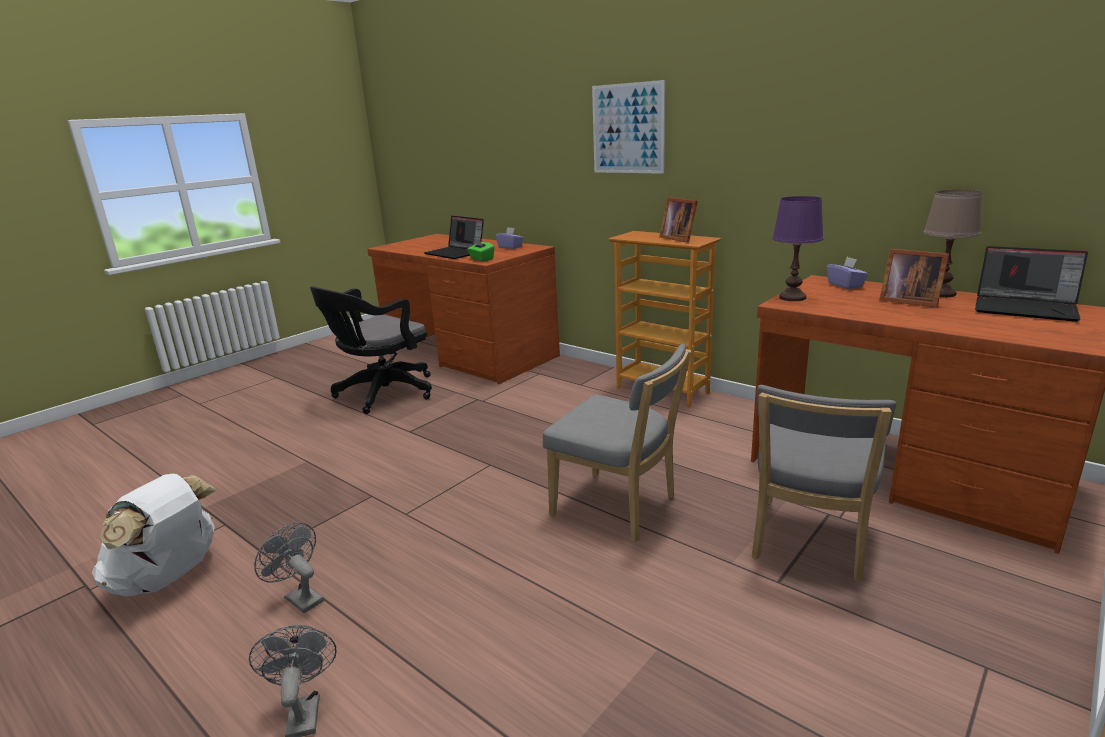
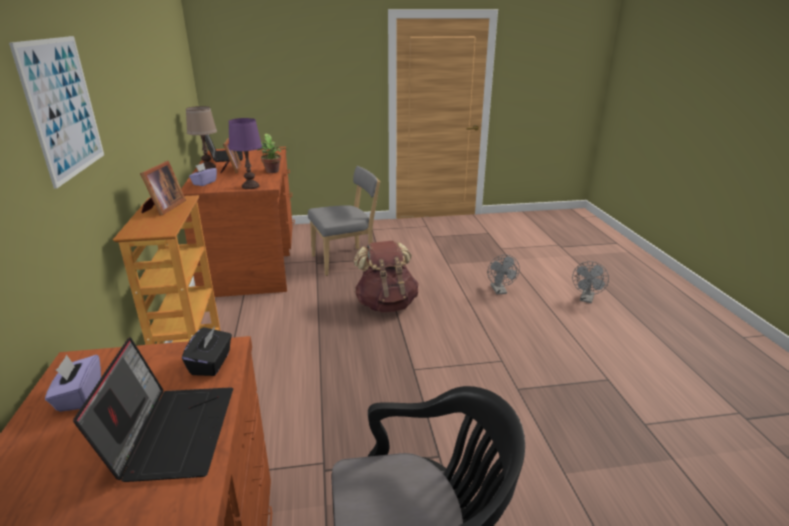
camera: 140 degrees left, 5 degrees up
(169, 577) = (676, 393): white backpack -> none
(299, 598) = (584, 340): grey fan -> grey fan (500, 291)
(481, 259) = (211, 363): green tissue box -> black tissue box
(619, 508) = (386, 304): grey chair -> brown backpack
(861, 315) = (272, 172): none -> potted plant

